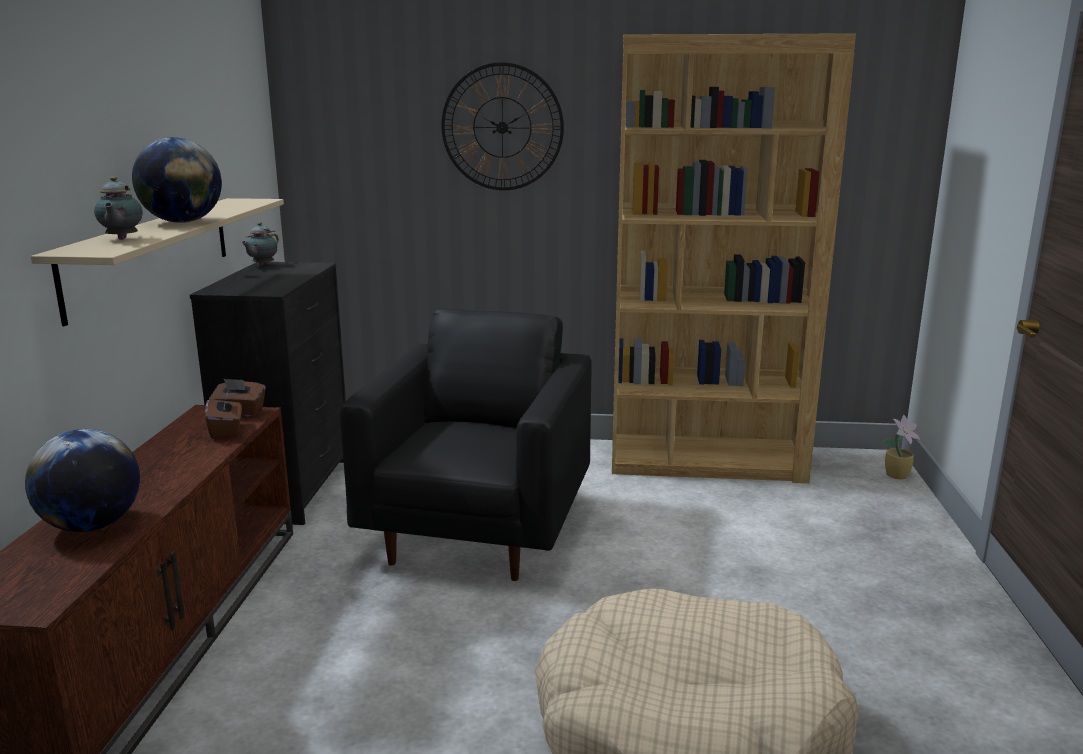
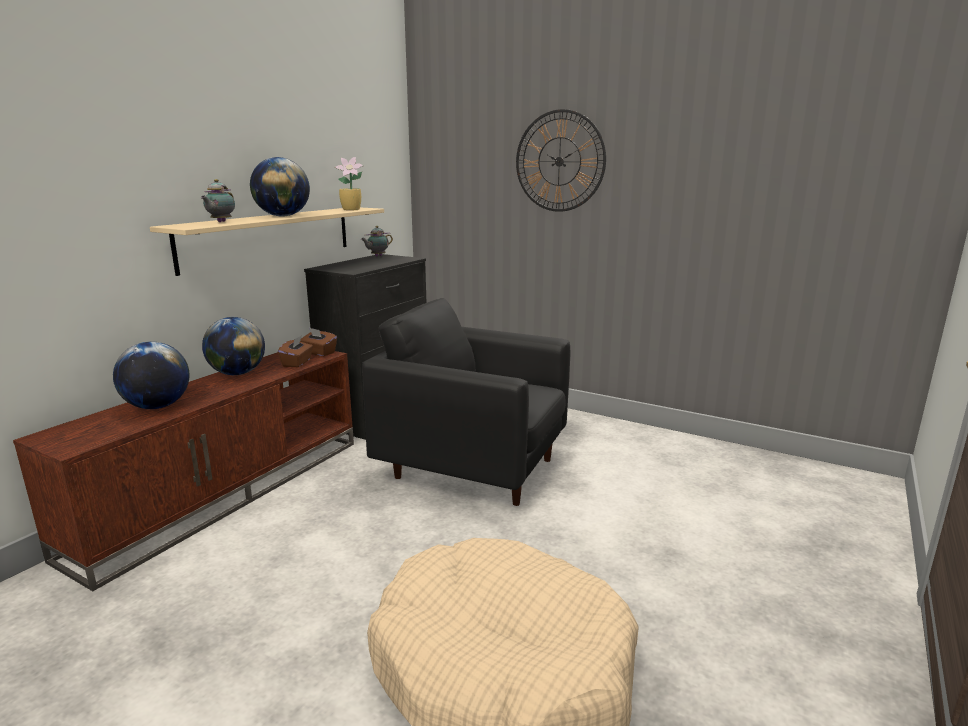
camera: 25 degrees right, 0 degrees up
(154, 460) = (237, 373): none -> globe
(479, 530) = (474, 468): black armchair -> black armchair turned 105 degrees counterclockwise
(706, 462) = (698, 453): brown bookcase -> none
(898, 475) = (882, 501): potted plant -> potted plant (352, 210)

